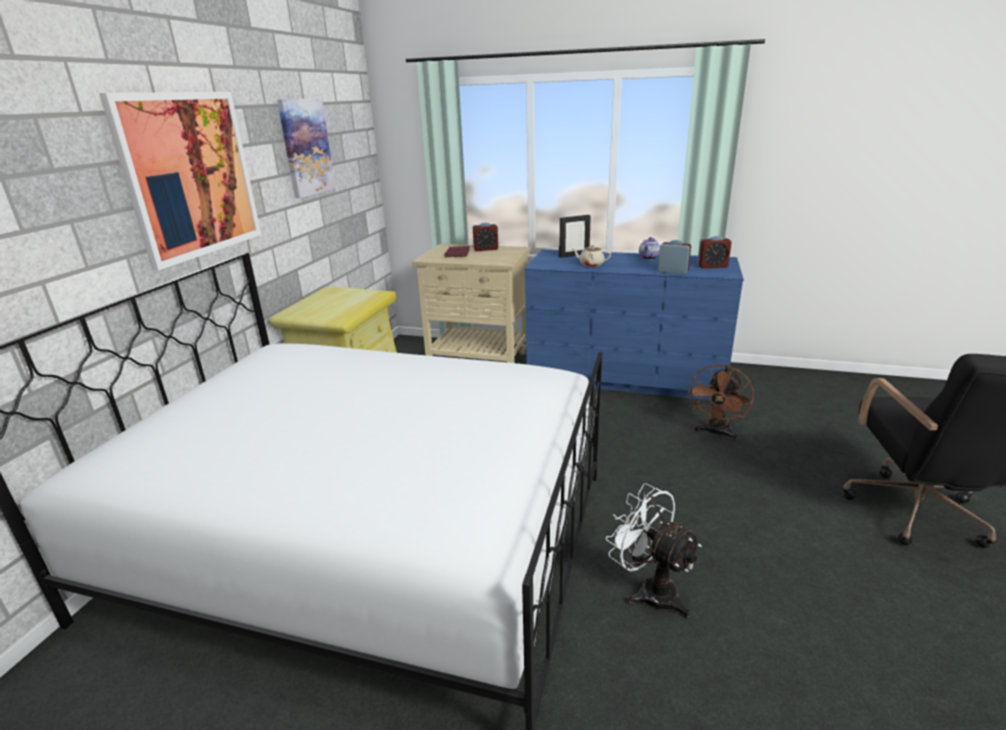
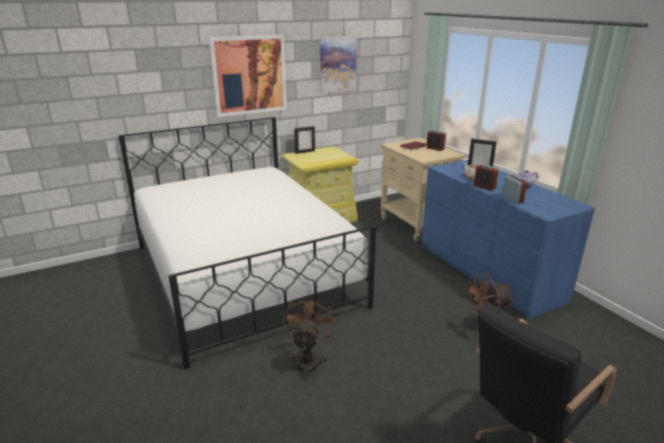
camera: 45 degrees right, 0 degrees up
(302, 304) = (305, 152): none -> picture frame
(650, 590) = (308, 361): white fan -> brown fan
(712, 266) = (552, 206): alarm clock -> alarm clock (485, 187)

